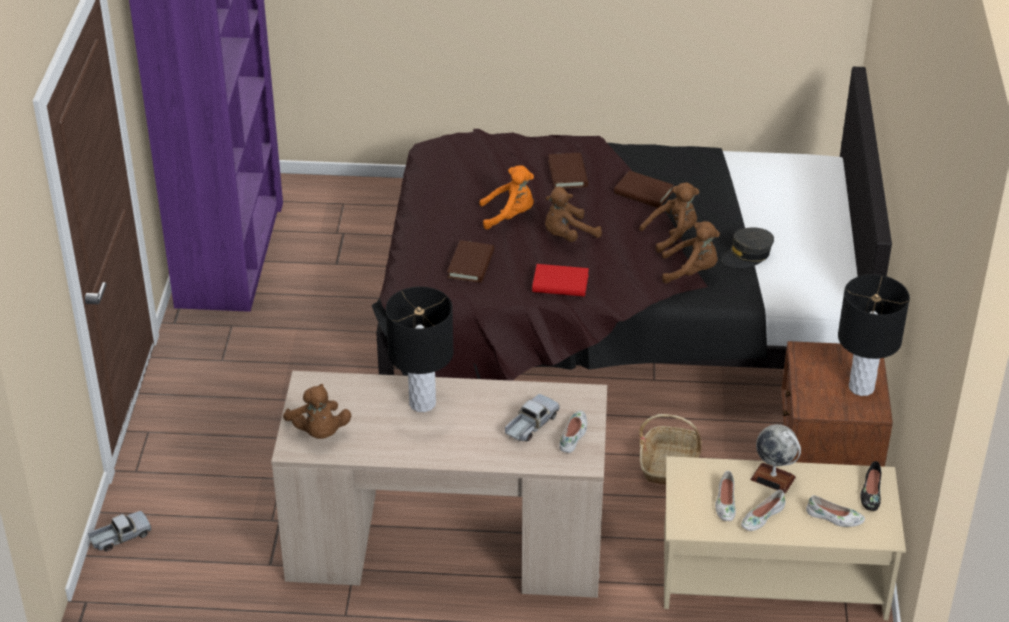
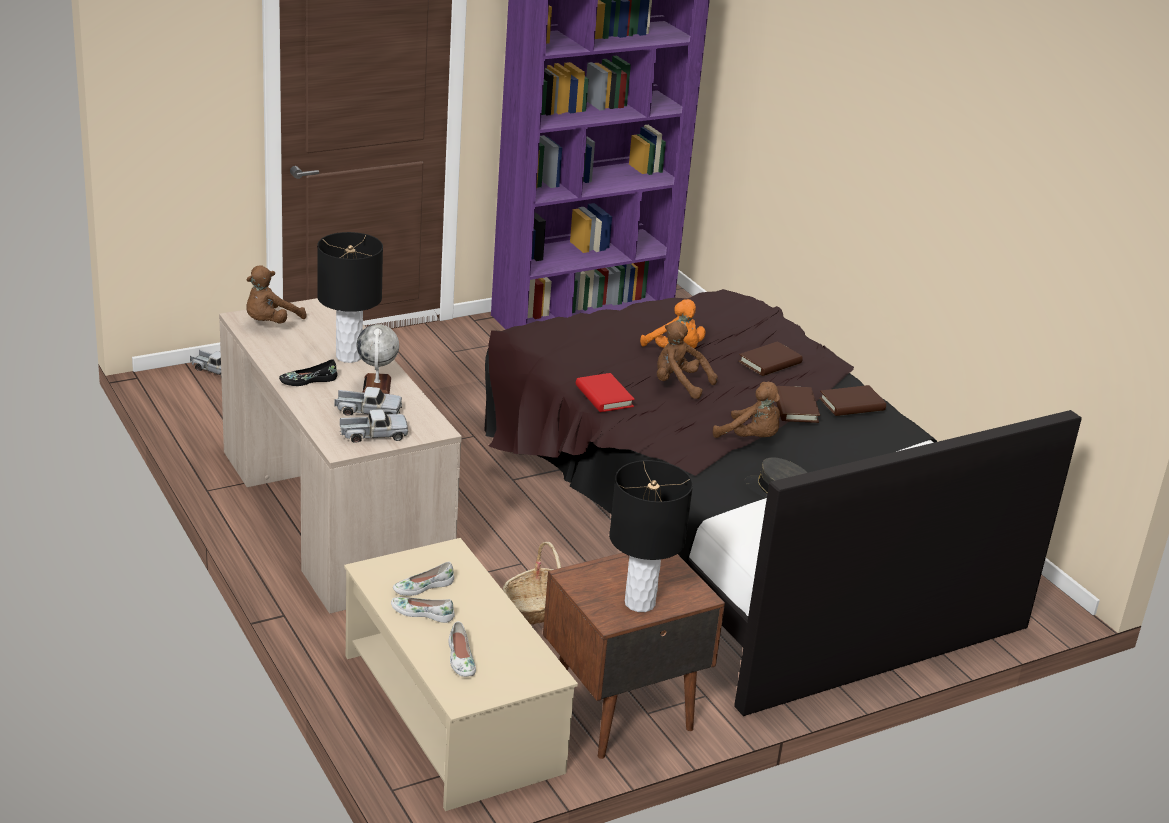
camera: 55 degrees right, 10 degrees down
(471, 264) = (582, 350): brown book -> brown book (852, 404)
(574, 435) = (373, 435): white shoe -> toy truck
(691, 271) = (705, 460): brown plush toy -> none
(773, 478) = (485, 607): globe -> globe (377, 386)
(870, 493) = (520, 675): black shoe -> black shoe (308, 380)

